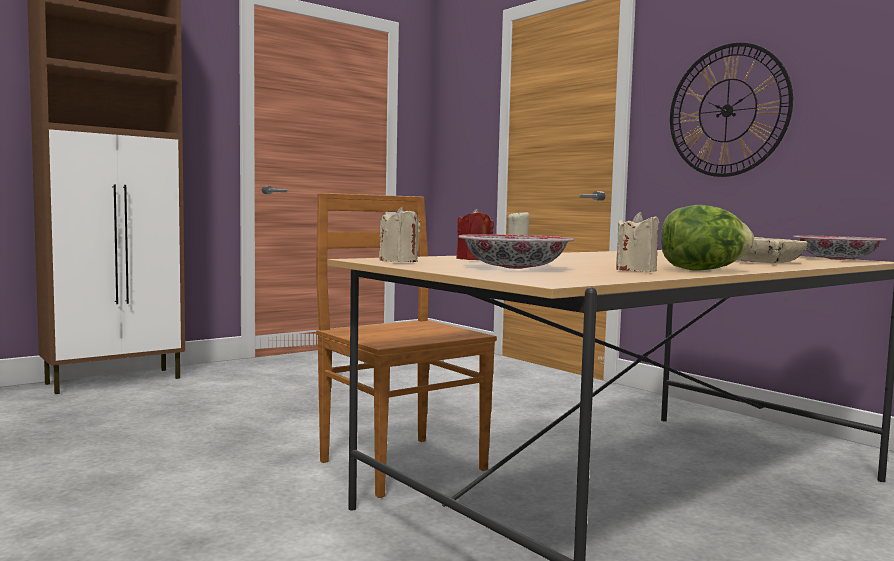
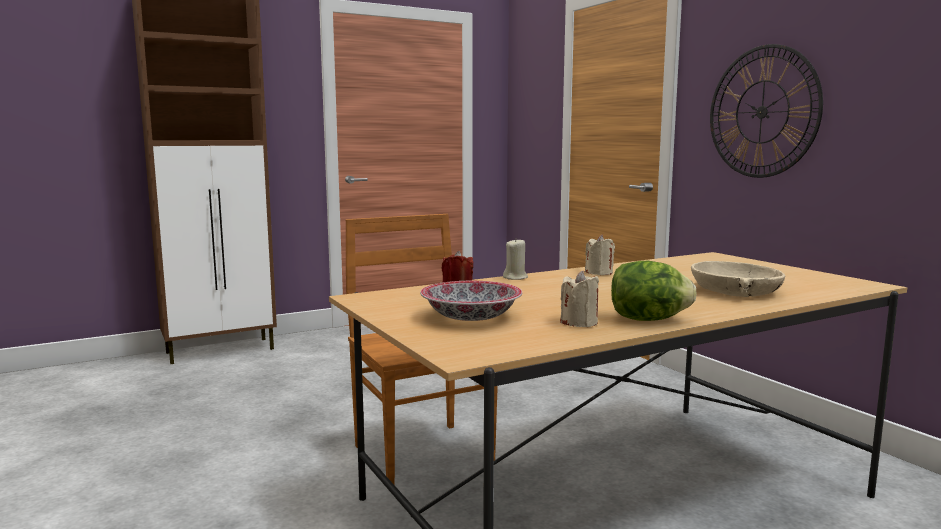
camera: 10 degrees right, 5 degrees up
(399, 261) = (383, 302): beige candle -> beige candle (599, 273)
(837, 259) = (837, 281): bowl -> none

